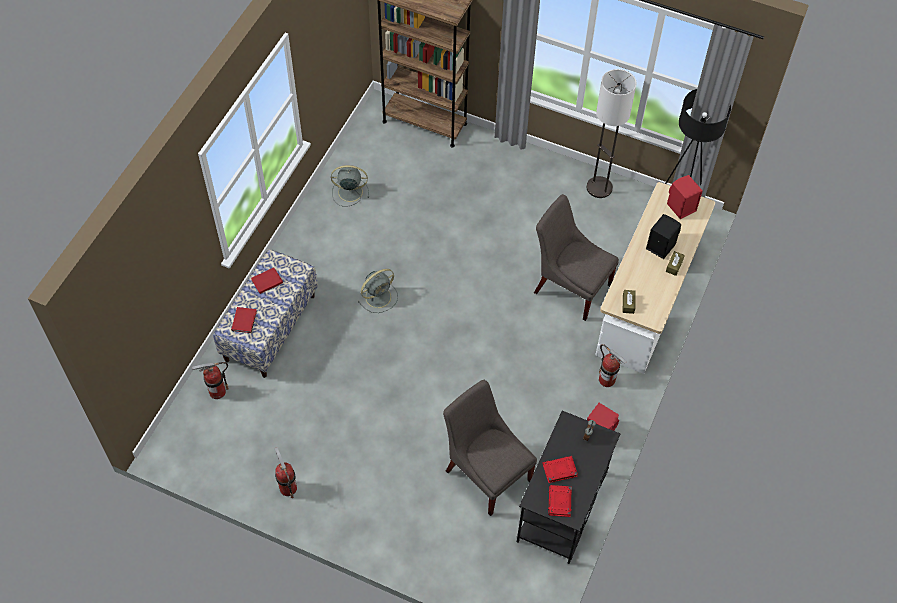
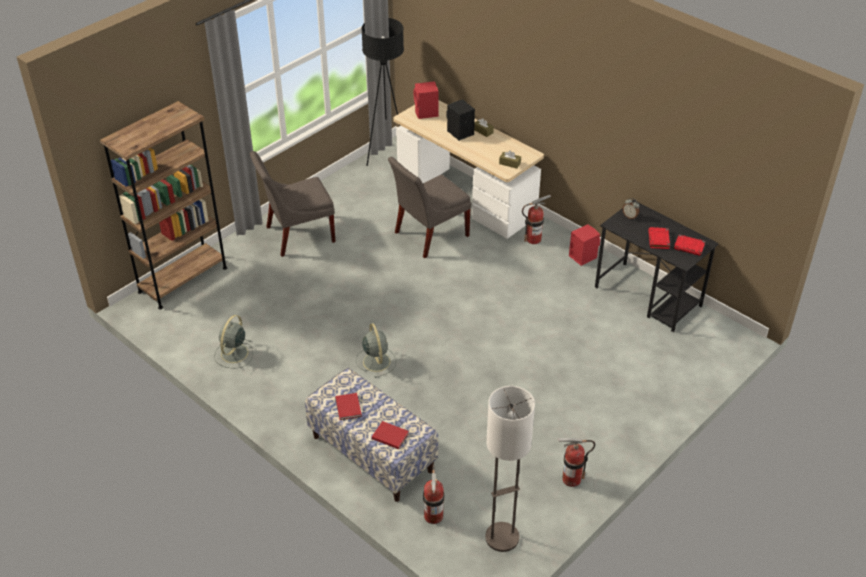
camera: 70 degrees left, 15 degrees down
(486, 472) = (599, 333): grey chair -> grey chair (297, 235)
(599, 187) = (333, 191): floor lamp -> floor lamp (502, 538)

